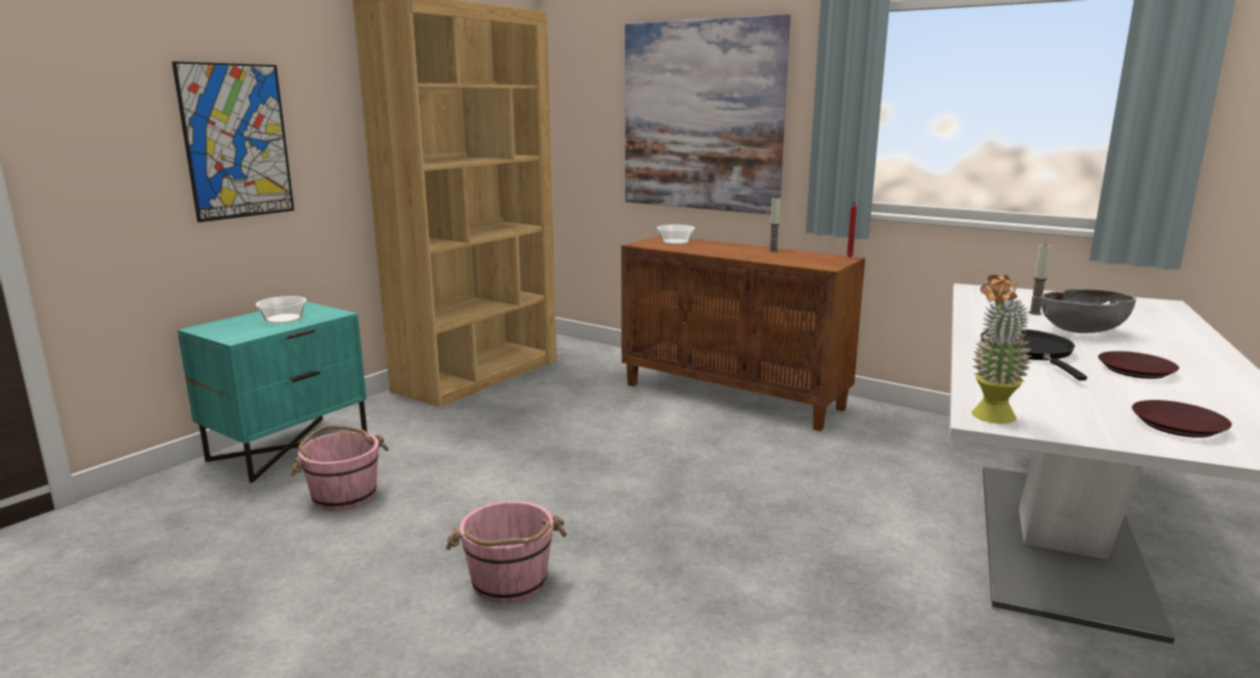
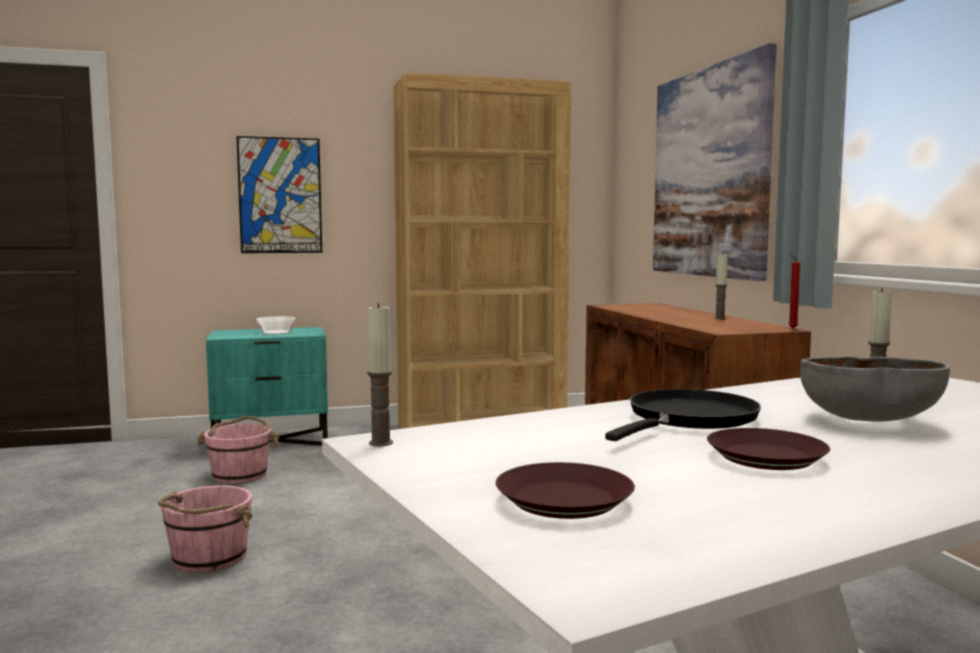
camera: 40 degrees right, 10 degrees down
(675, 242) = (647, 306): bowl -> none
(990, 419) = (380, 443): potted plant -> candle

